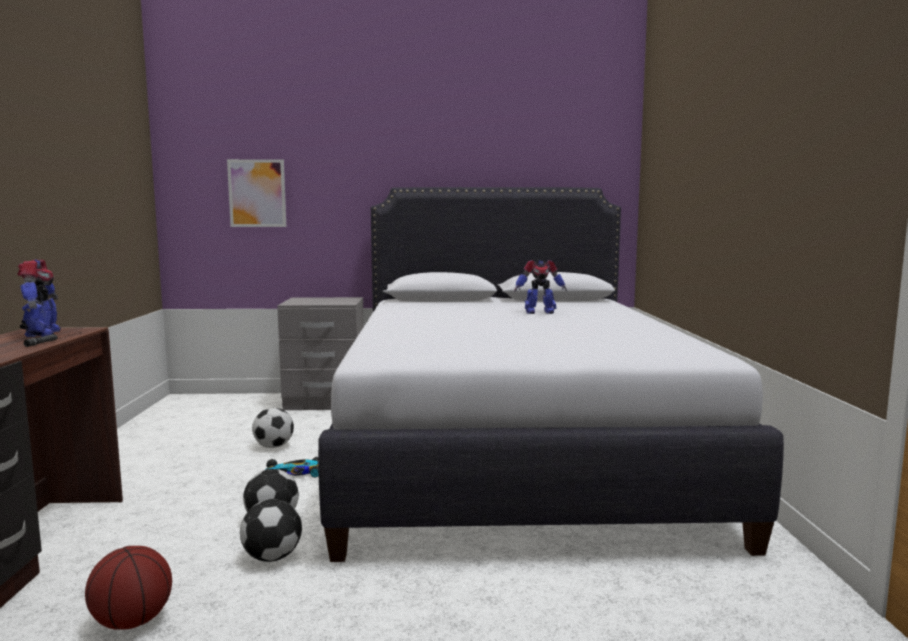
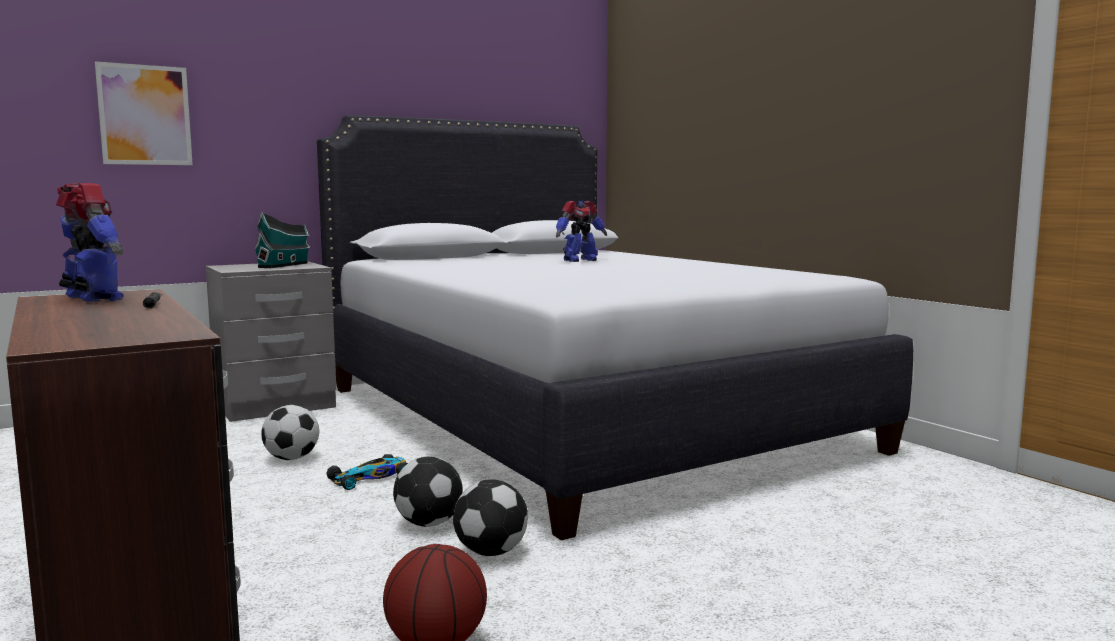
camera: 30 degrees left, 0 degrees up
(334, 300) = (285, 265): none -> toy house

